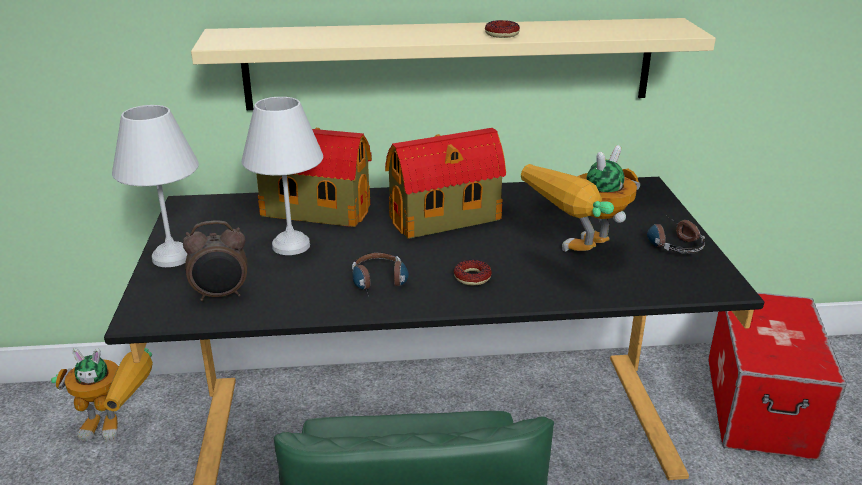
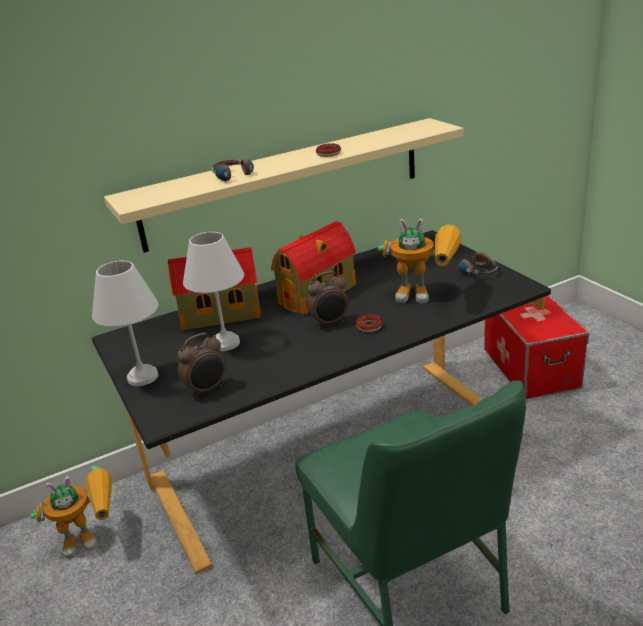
camera: 20 degrees left, 0 degrees up
(380, 284) = (312, 348): headphones -> headphones (235, 177)
(429, 258) = (330, 323): none -> alarm clock
(580, 258) = (426, 295): toy robot -> toy robot turned 105 degrees counterclockwise

